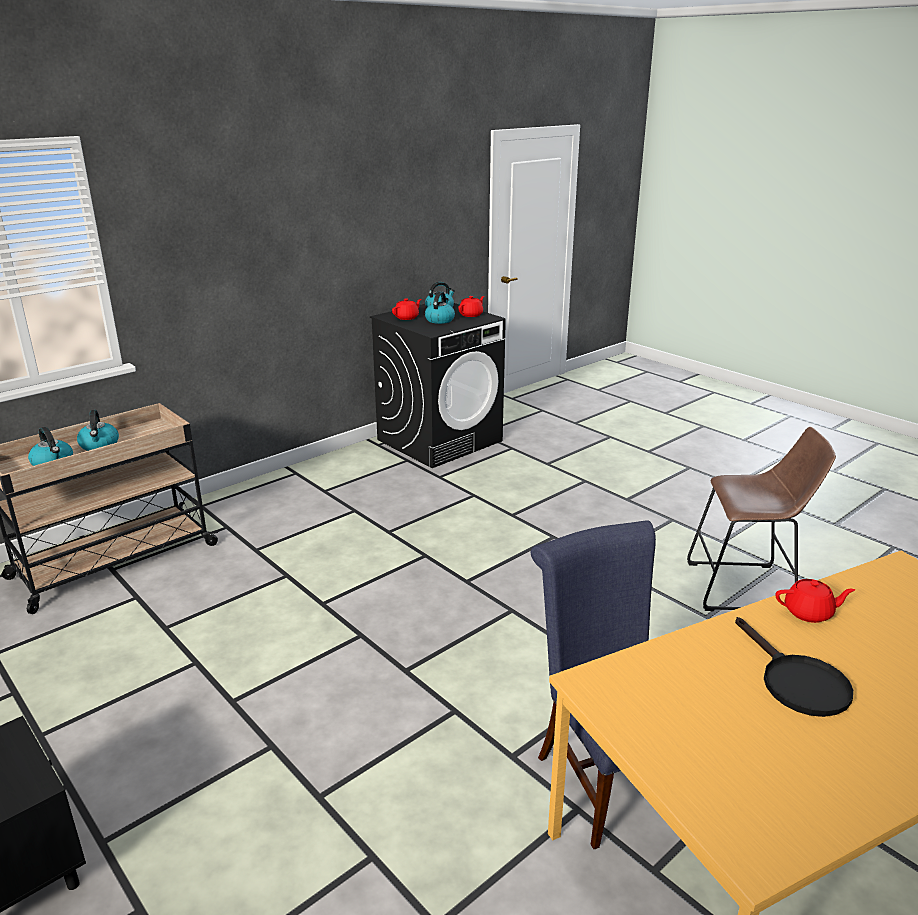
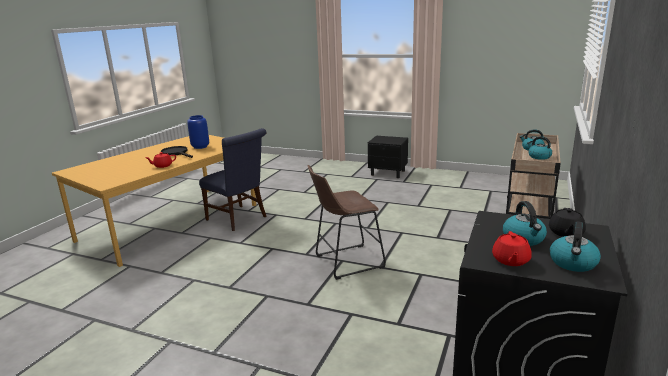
camera: 155 degrees right, 5 degrees down
(407, 317) = (565, 233): red teapot -> black teapot
(725, 707) = (200, 147): none -> blue vase
(746, 588) = (162, 304): brown stool -> brown stool (345, 262)

